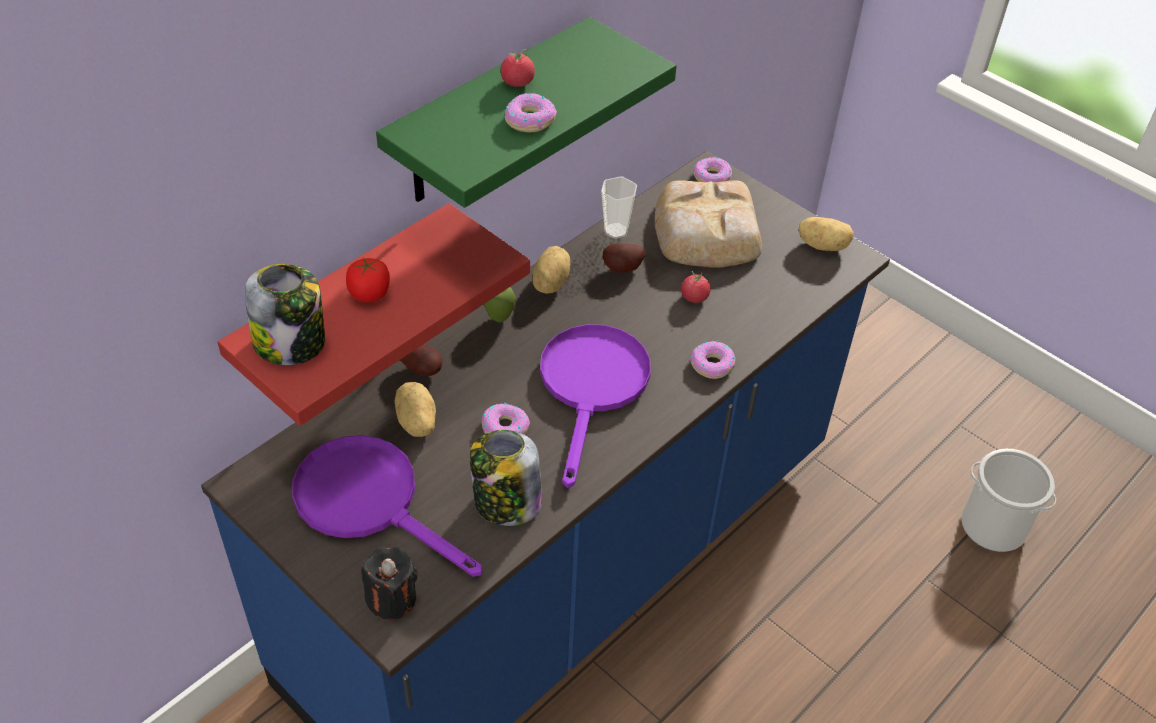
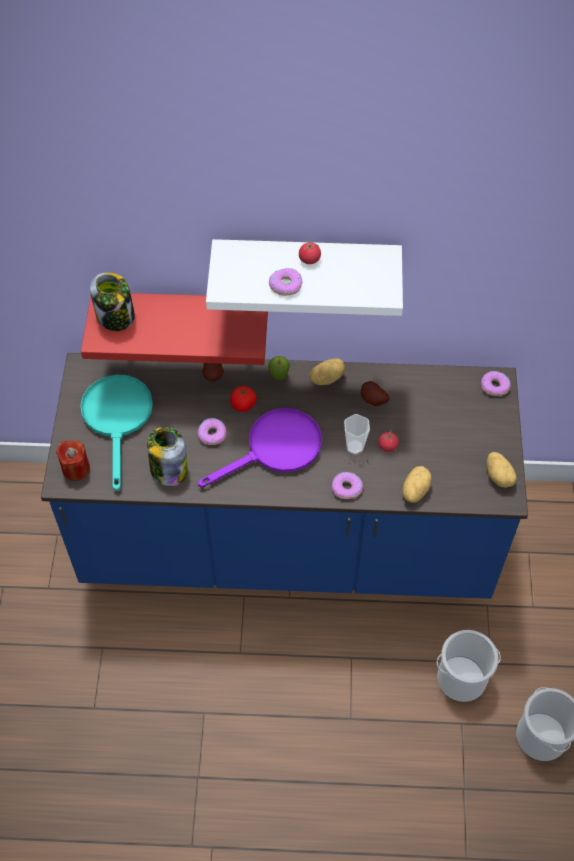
camera: 50 degrees right, 10 degrees up
(369, 293) = (174, 318): tomato -> tomato (243, 405)
(370, 501) = (118, 418): purple frying pan -> turquoise frying pan
(391, 599) = (76, 469): black candle -> red candle
(415, 423) = (179, 398): potato -> potato (414, 490)
(489, 114) = (306, 265): green shelf -> white shelf
(616, 231) = (398, 376): cup -> cup (354, 447)
(706, 232) = (445, 415): bread -> none
(876, 539) = (462, 678): none -> bucket

